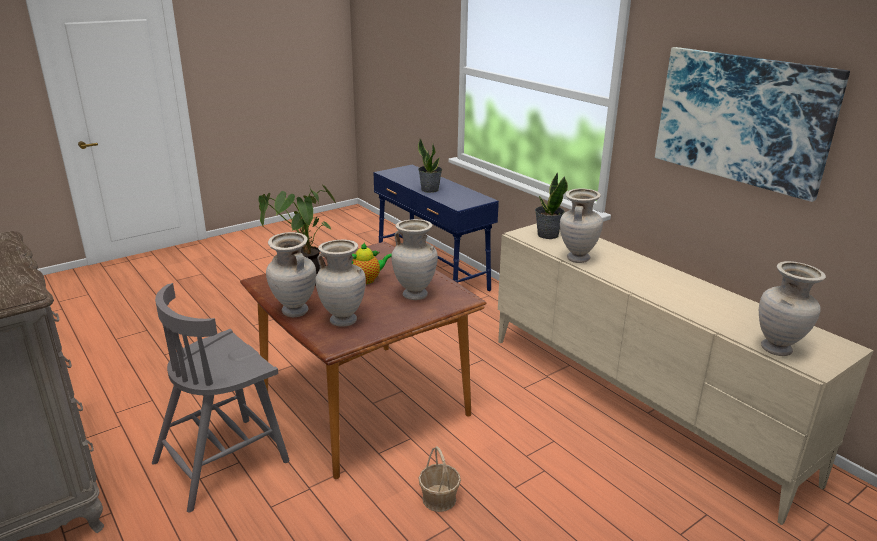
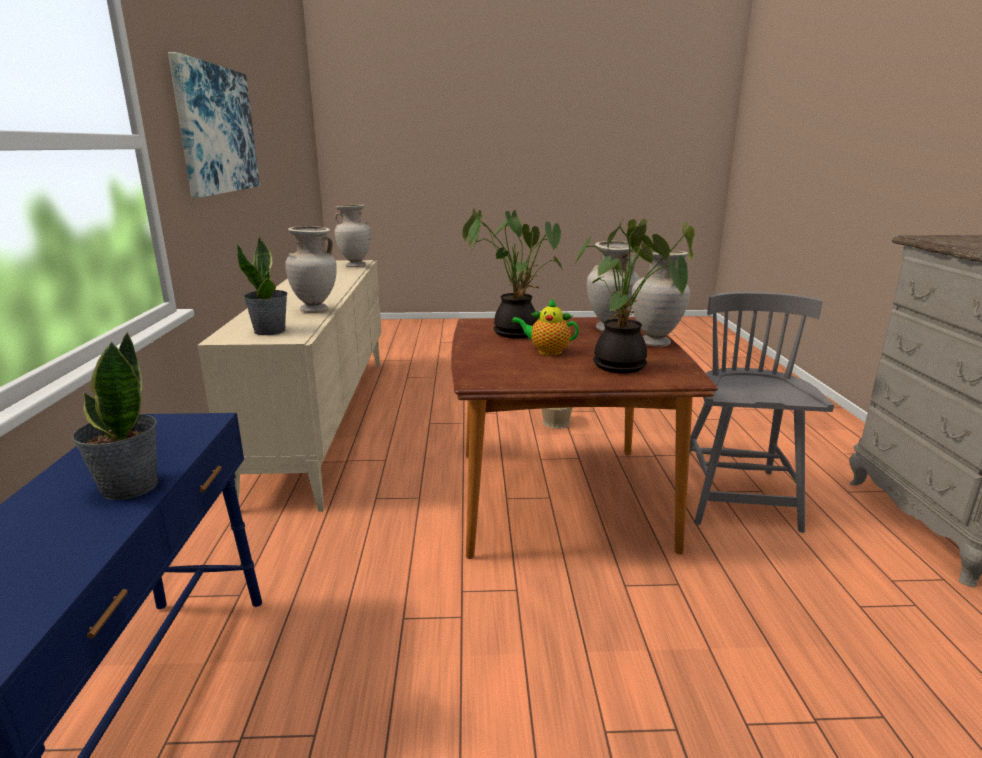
camera: 145 degrees left, 5 degrees down
(224, 460) = (736, 498): grey chair -> grey chair turned 75 degrees counterclockwise
(415, 295) = (515, 332): beige vase -> potted plant

